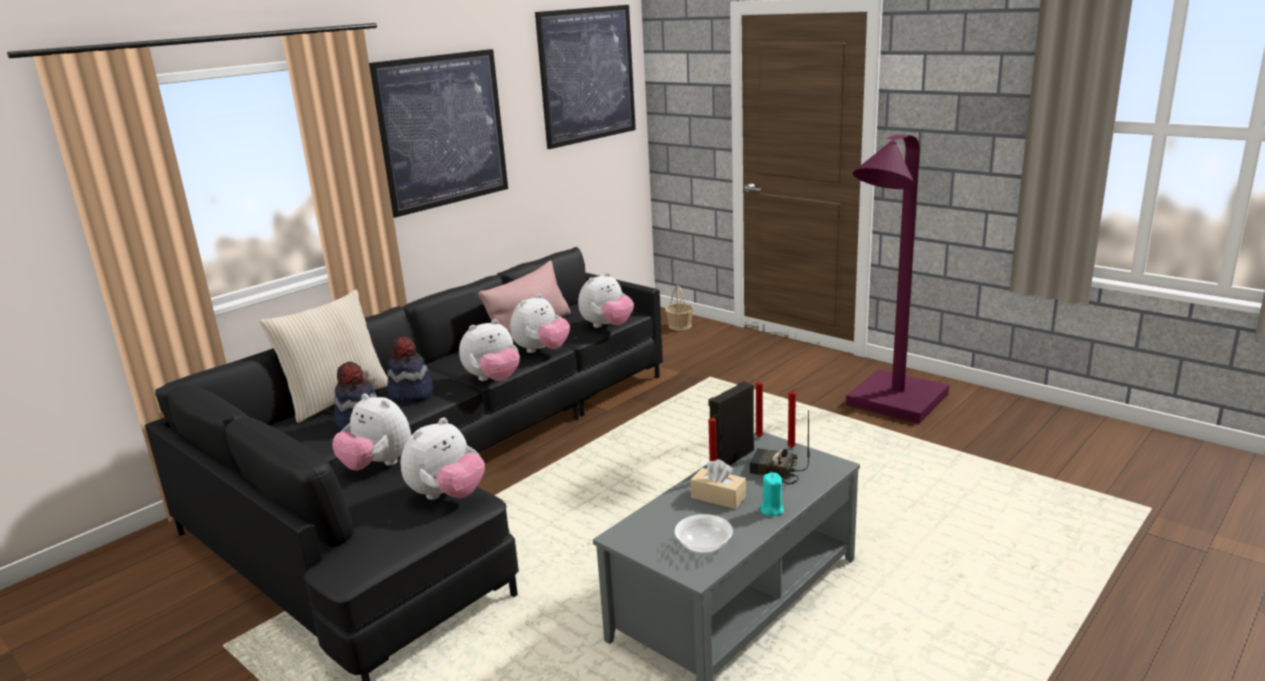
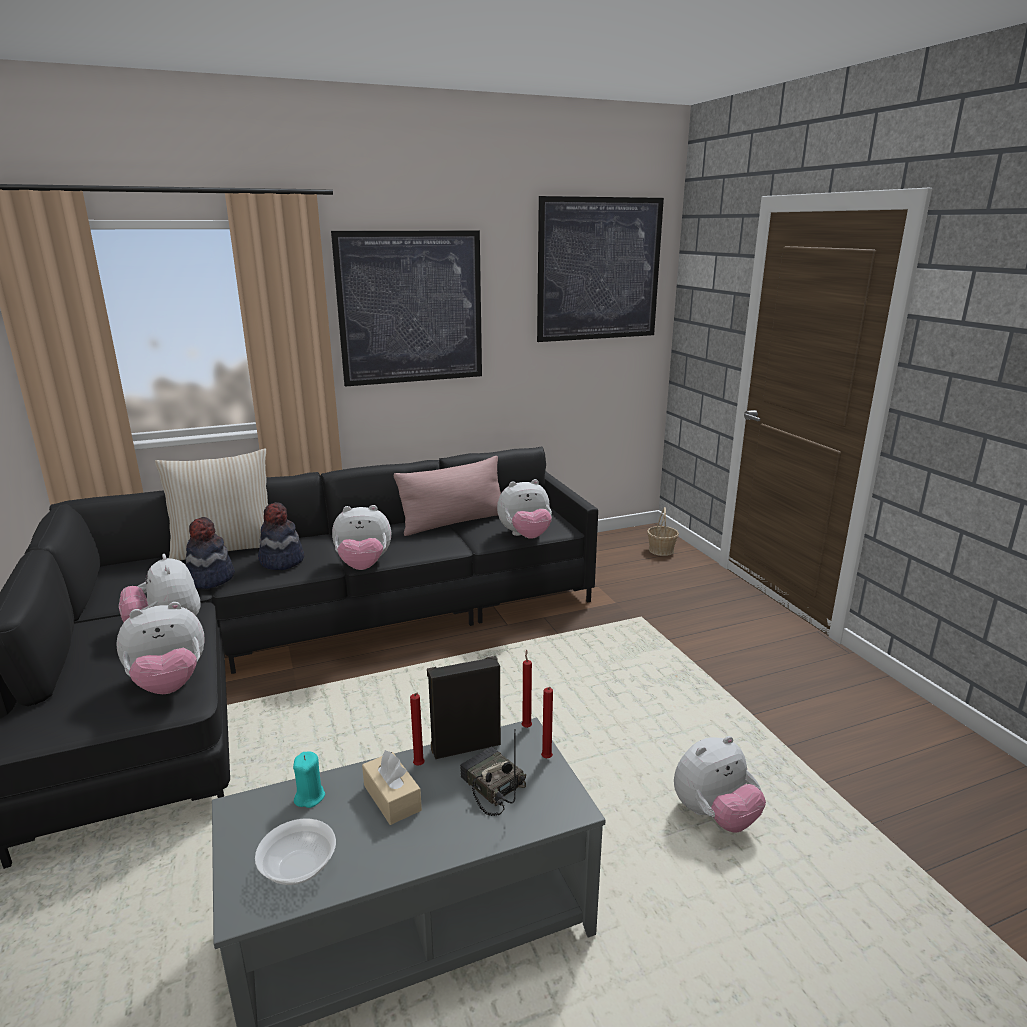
camera: 25 degrees right, 0 degrees up
(541, 350) = (438, 547): plush toy -> plush toy (714, 816)
(771, 510) = (427, 846): turquoise candle -> turquoise candle (309, 797)
(891, 405) = (824, 720): purple floor lamp -> none

